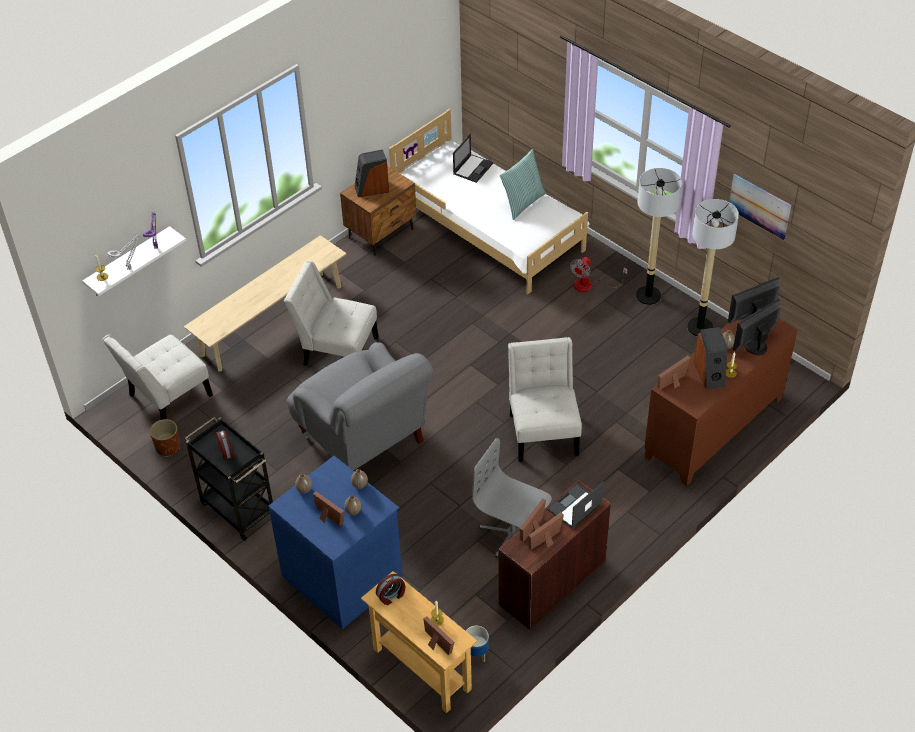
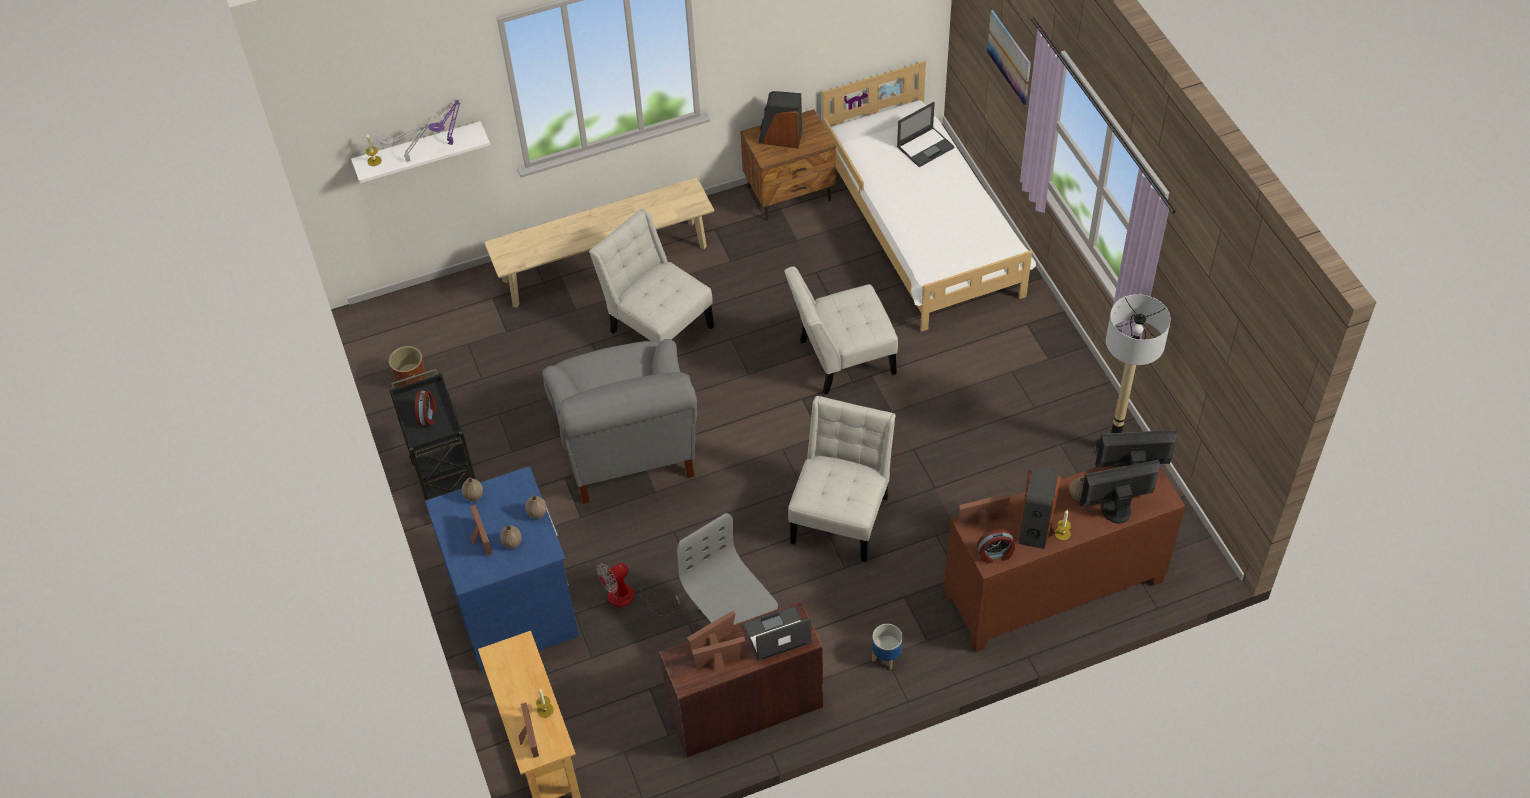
camera: 25 degrees right, 5 degrees up
(166, 398) = (441, 319): white chair -> white chair (841, 359)
(391, 596) = (512, 660): alarm clock -> alarm clock (995, 555)
(476, 654) = (611, 761): planter -> planter (886, 657)
(522, 203) = (960, 212): pillow -> none
(590, 285) = (1005, 345): fan -> fan (630, 598)
(648, 295) = (1070, 384): floor lamp -> none
(759, 206) = (1198, 326): picture -> picture (1009, 57)

